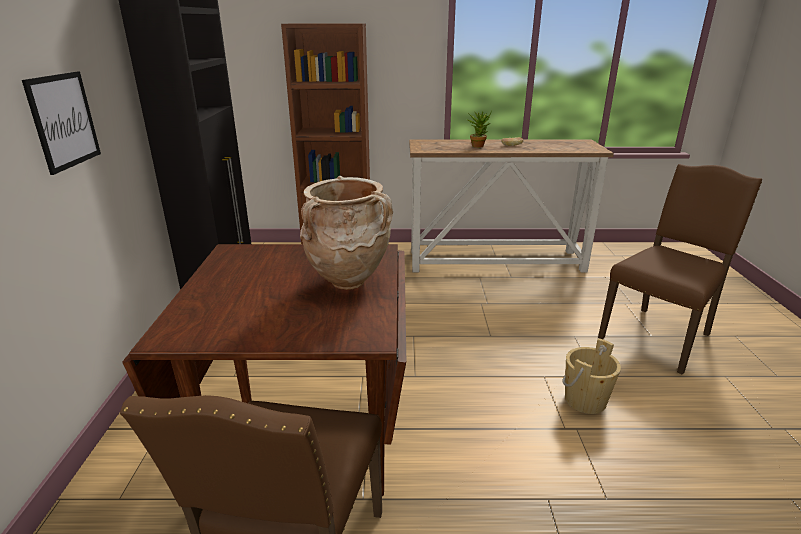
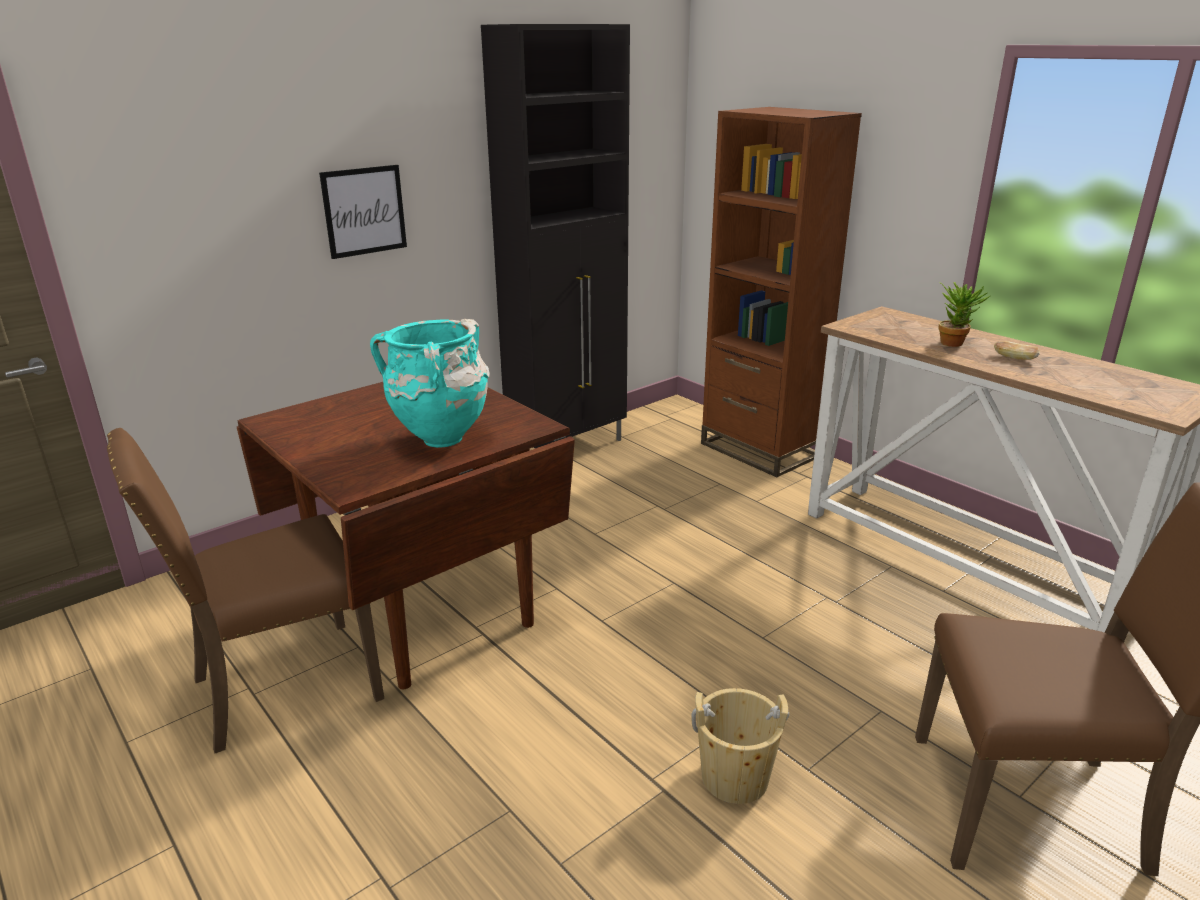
camera: 50 degrees right, 0 degrees up
(349, 284) = (441, 442): beige vase -> turquoise vase

